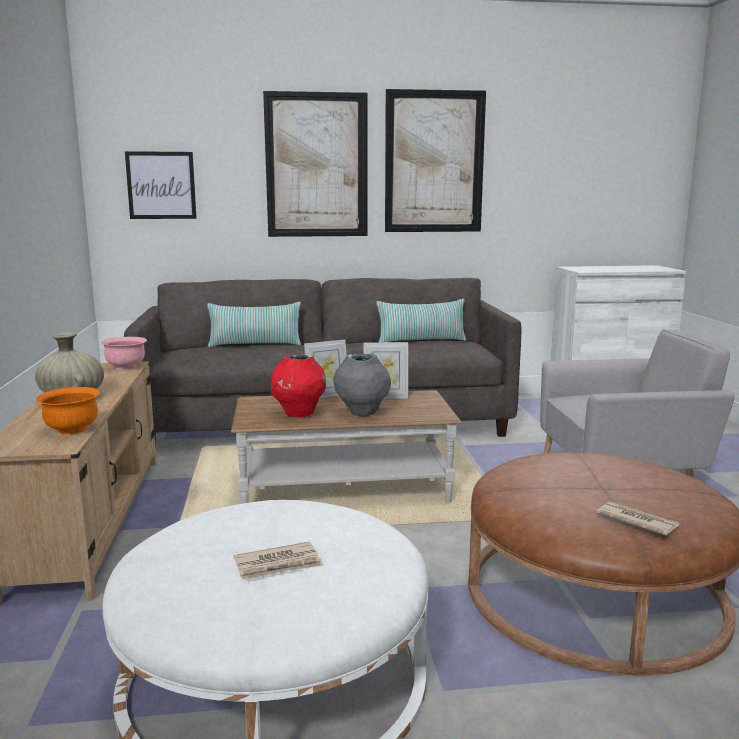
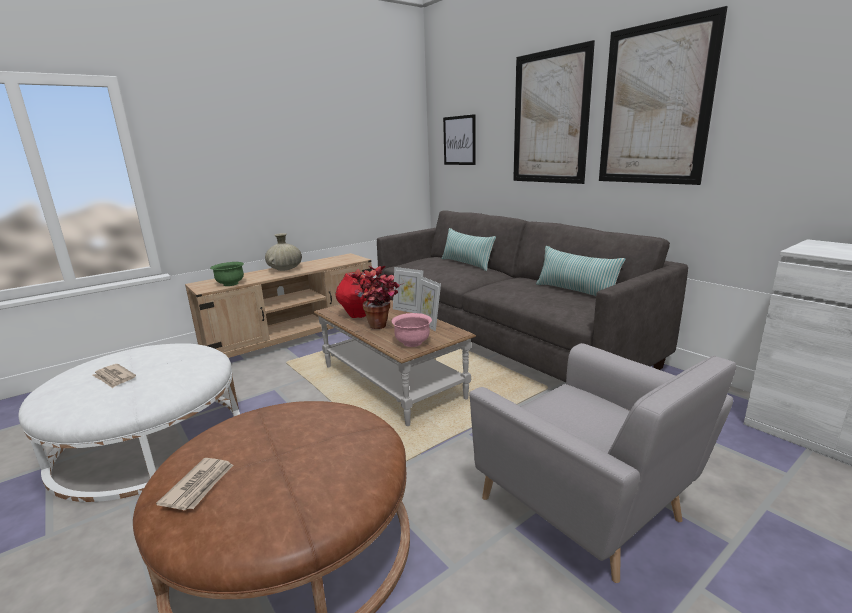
camera: 60 degrees right, 5 degrees up
(72, 430) = (230, 284): orange bowl -> green bowl
(126, 367) = (352, 260): pink bowl -> pink bowl (412, 343)
(362, 413) = (380, 328): grey vase -> potted plant

